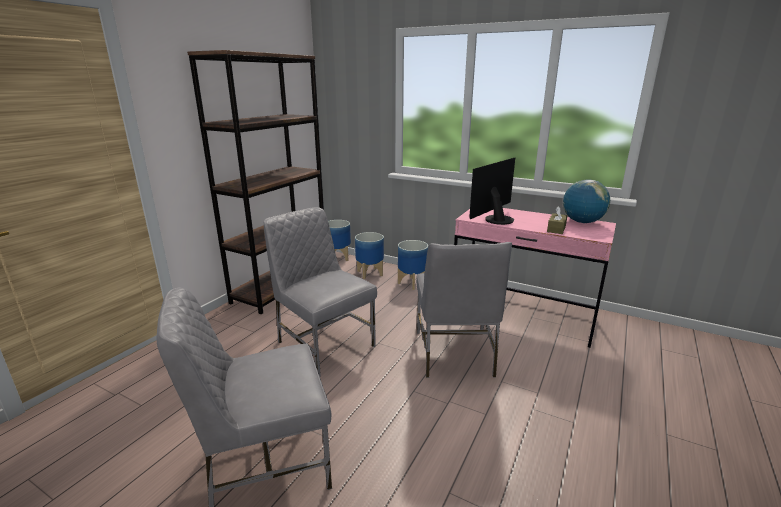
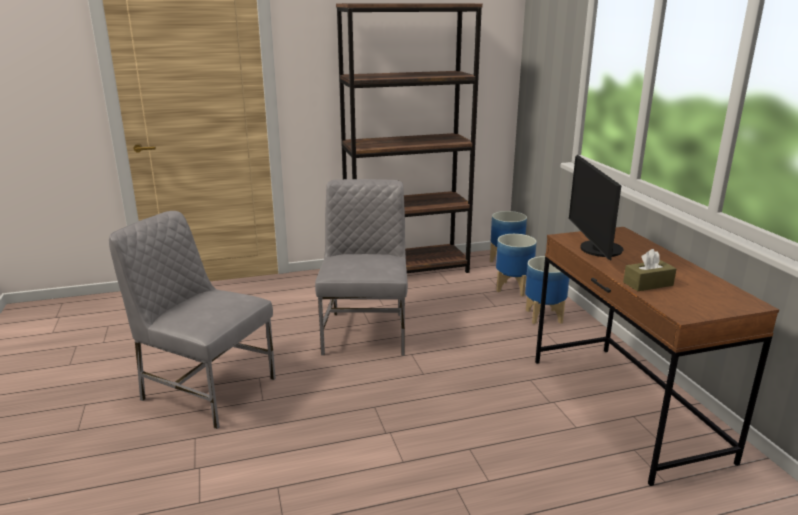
camera: 45 degrees right, 0 degrees up
(454, 354) = (466, 400): grey chair -> none
(496, 219) = (596, 249): monitor -> monitor turned 90 degrees counterclockwise
(522, 315) = (624, 408): pink desk -> brown desk
(582, 222) = (718, 290): globe -> none

